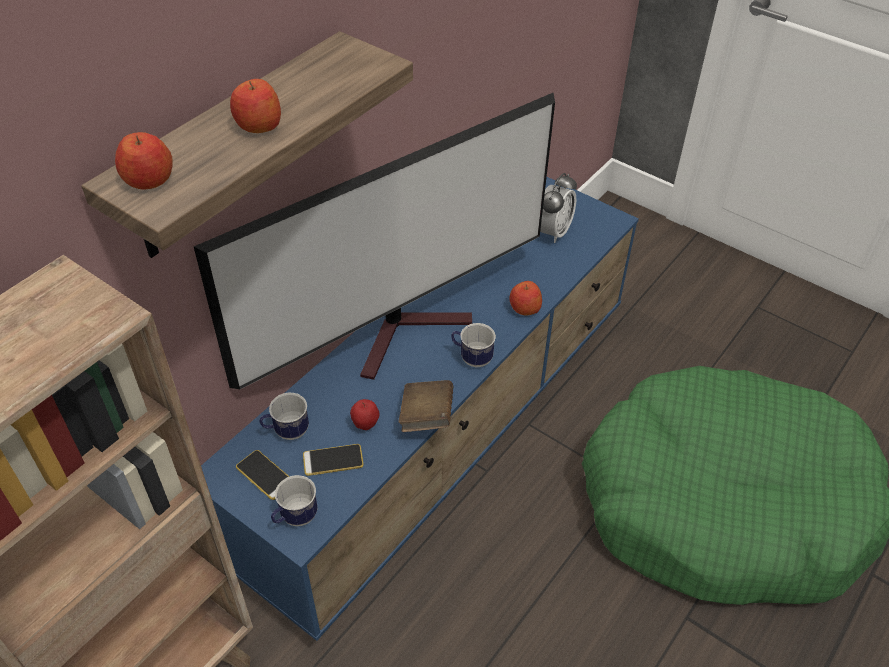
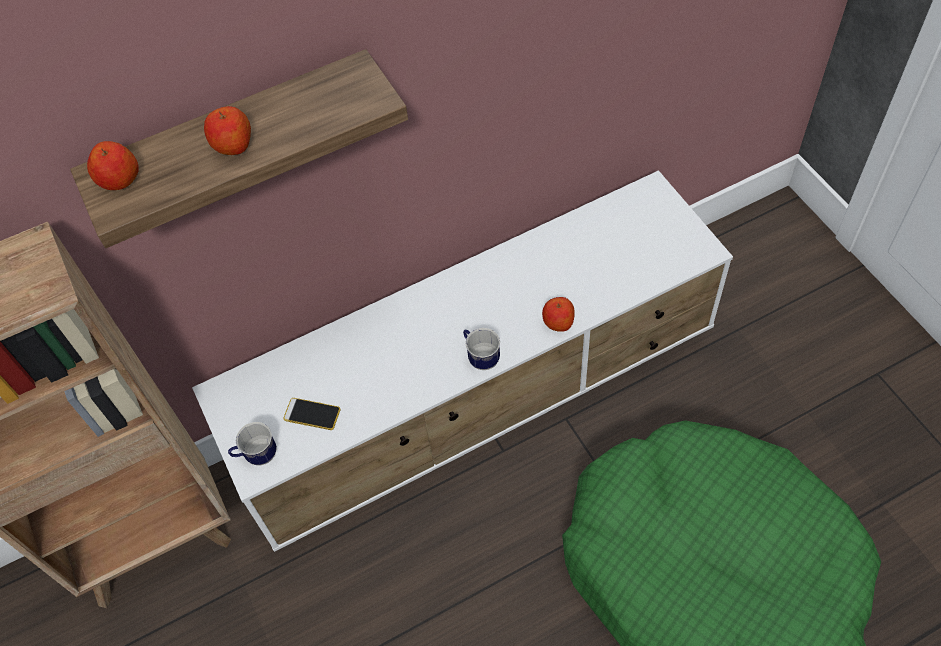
camera: 30 degrees right, 10 degrees up
(265, 475) = (252, 407): phone -> none
(287, 432) = (288, 373): mug -> none
(365, 425) = (354, 391): apple -> none
(408, 331) = (439, 309): television -> none
(426, 417) = (409, 402): brown book -> none
(444, 437) = (481, 403): blue tv stand -> white tv stand
(553, 232) = (634, 245): alarm clock -> none

